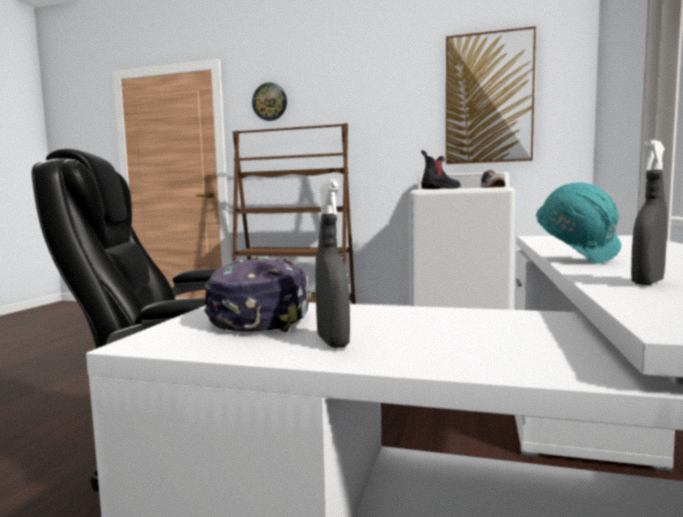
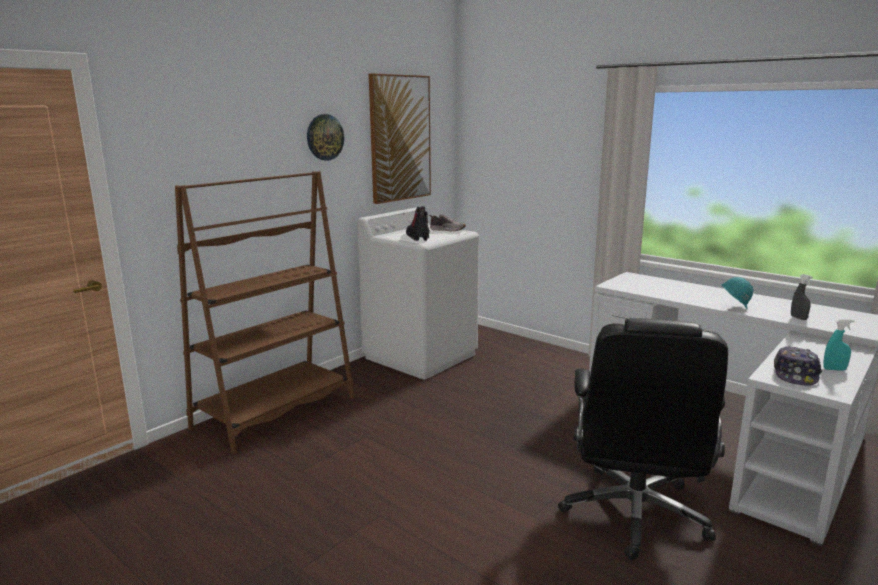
camera: 65 degrees left, 10 degrees up
(260, 317) = (796, 374): cap -> cap turned 90 degrees counterclockwise
(270, 102) = (183, 132): wall clock -> wall clock (324, 137)
(332, 342) = (834, 369): grey spray bottle -> turquoise spray bottle

